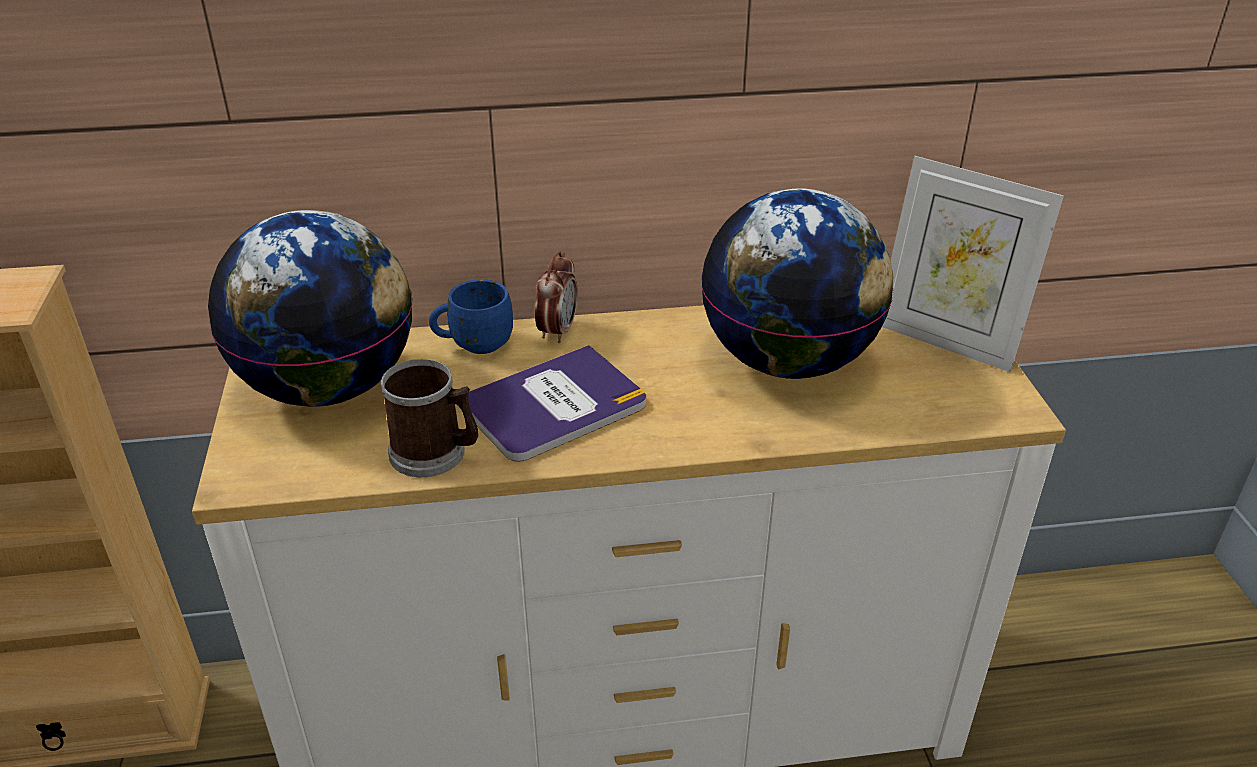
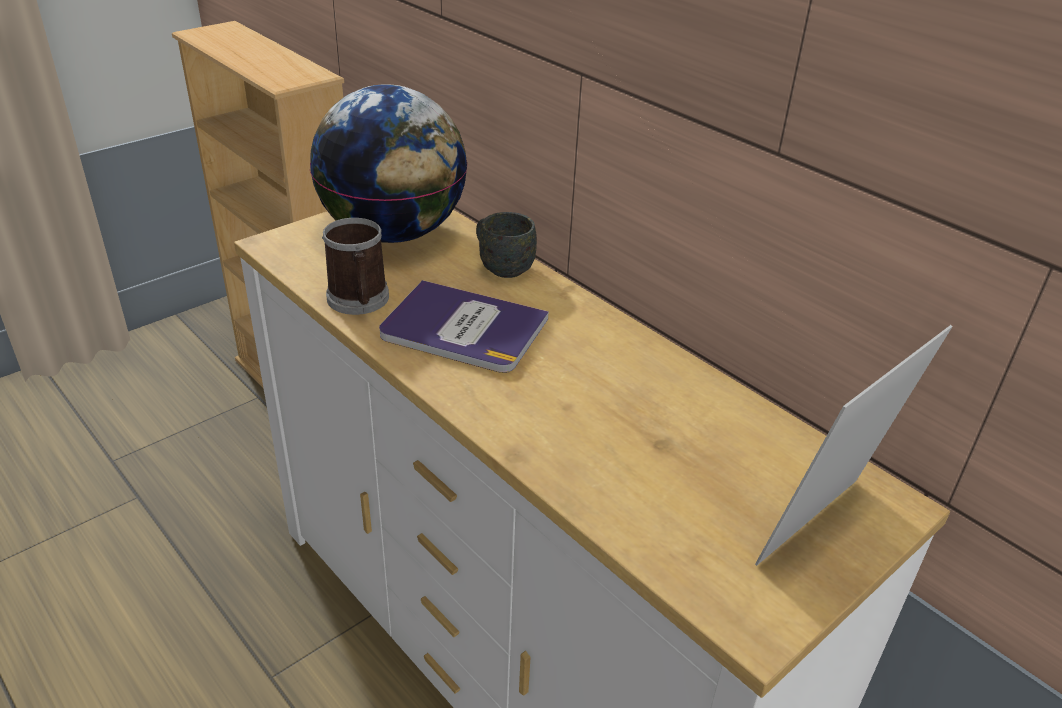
camera: 55 degrees right, 0 degrees up
(473, 344) = (501, 266): blue mug -> grey mug
(557, 331) = (560, 294): alarm clock -> none
(788, 362) = (657, 430): globe -> none
(947, 341) = (823, 530): picture frame -> picture frame turned 45 degrees clockwise

